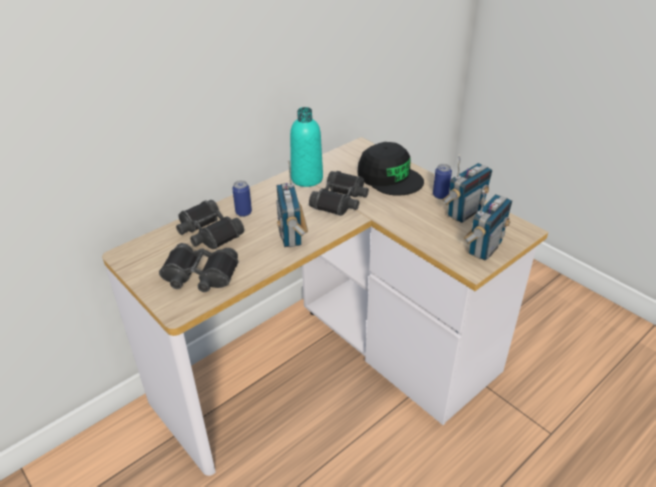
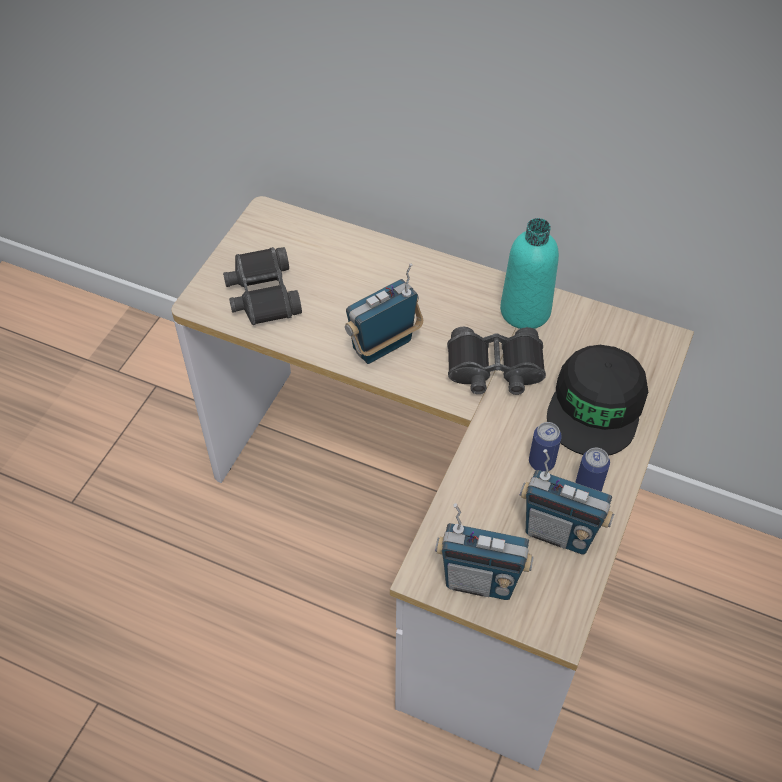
camera: 65 degrees right, 15 degrees up
(208, 233) = (344, 265): black binoculars -> none
(243, 212) = (404, 279): can -> can (541, 462)

